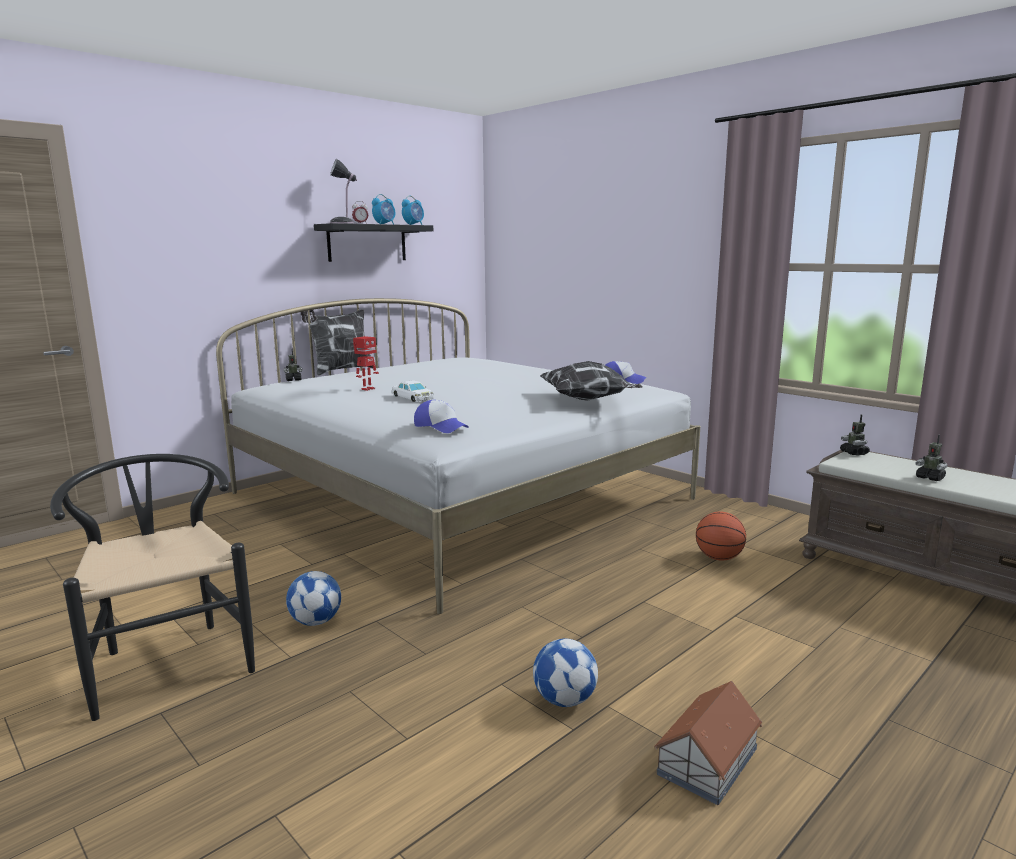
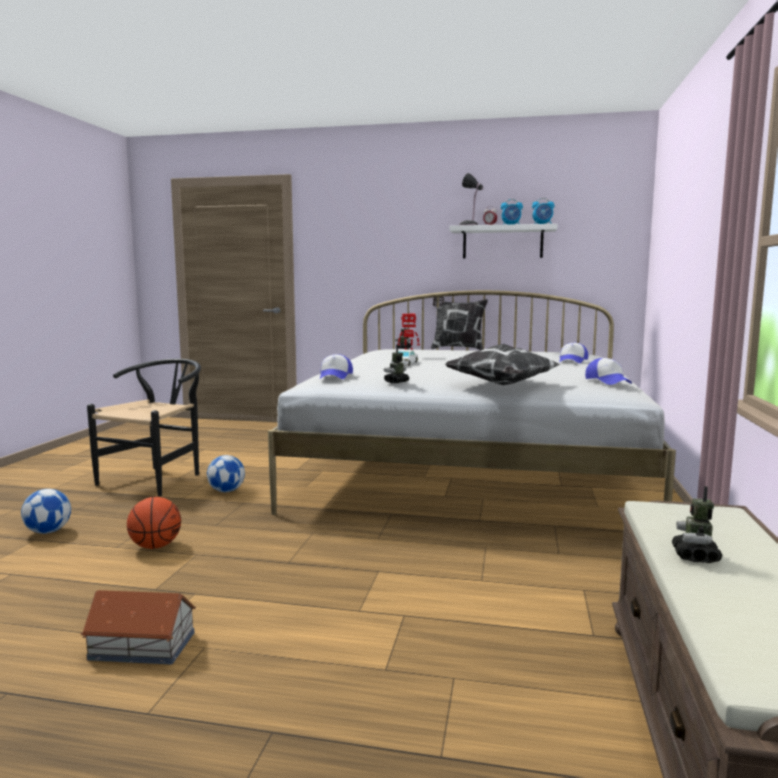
camera: 55 degrees right, 5 degrees down
(367, 243) = (502, 242): black shelf -> white shelf
(511, 367) = (572, 361): none -> cap
(564, 700) = (191, 577): football -> football (48, 531)
(719, 558) = (527, 585): basketball -> basketball (155, 546)
(854, 453) = (717, 510): toy robot -> toy robot (396, 382)

